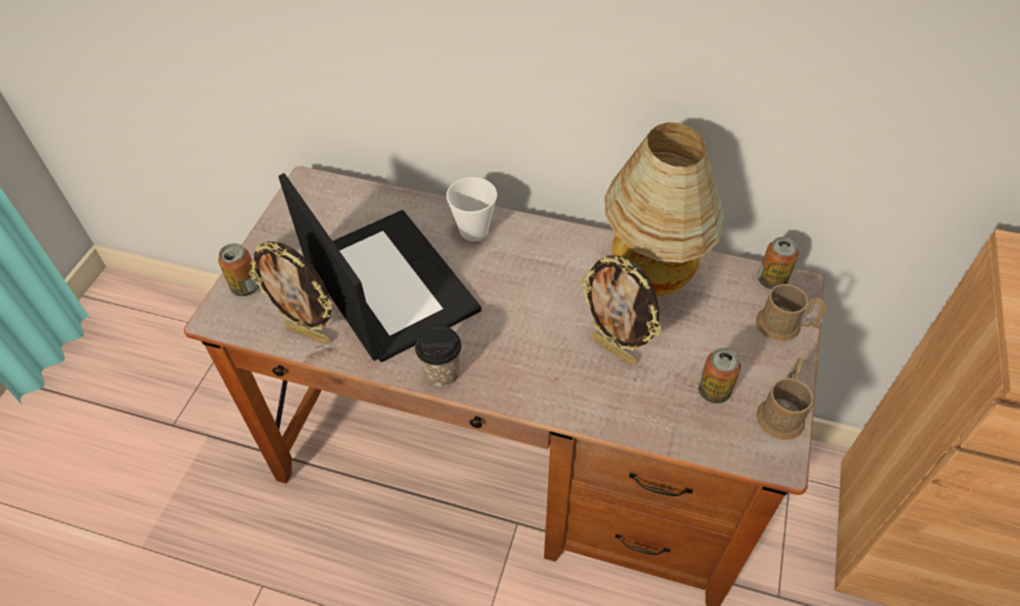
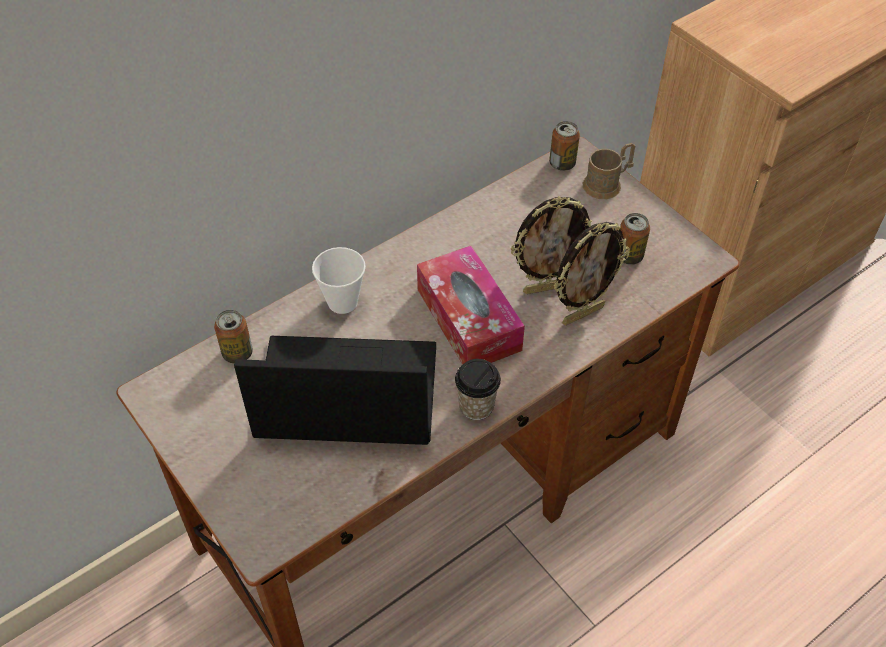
camera: 55 degrees left, 0 degrees up
(246, 287) = (243, 505): can -> can (237, 353)
(309, 333) = (349, 480): picture frame -> picture frame (582, 314)
(528, 316) = (468, 319): none -> tissue box
(649, 277) = (498, 225): table lamp -> none
(781, 412) = (673, 233): brown mug -> none

